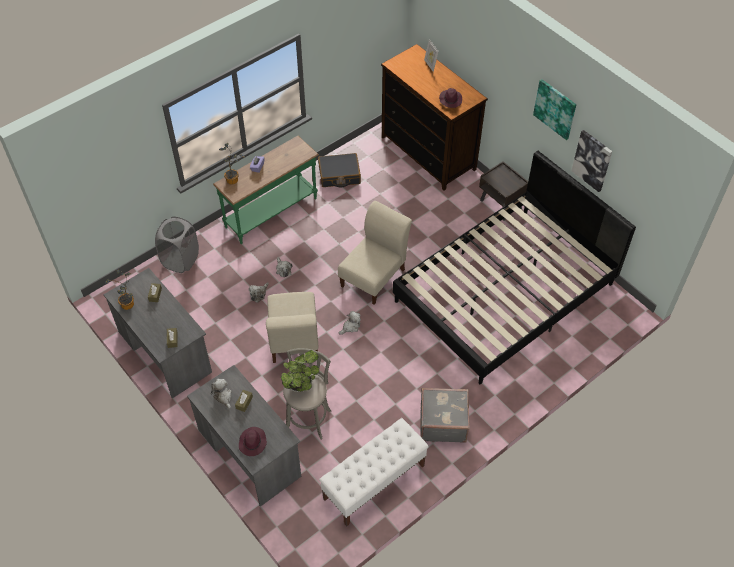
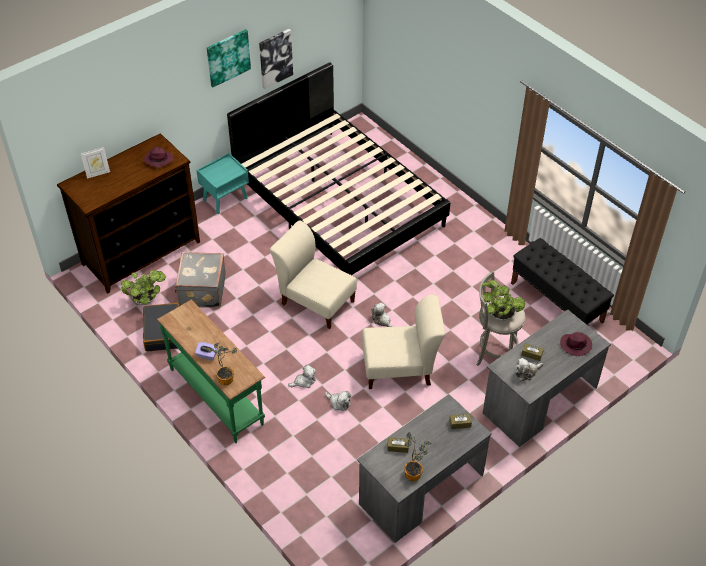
camera: 90 degrees left, 5 degrees down
(180, 260) = (284, 486): grey laundry basket -> none
(374, 161) = (146, 300): none -> potted plant
(374, 482) = (557, 302): white bench -> black bench
(442, 422) = (488, 253): grey suitcase -> grey suitcase (201, 291)
(501, 204) = (225, 199): brown nightstand -> turquoise nightstand

